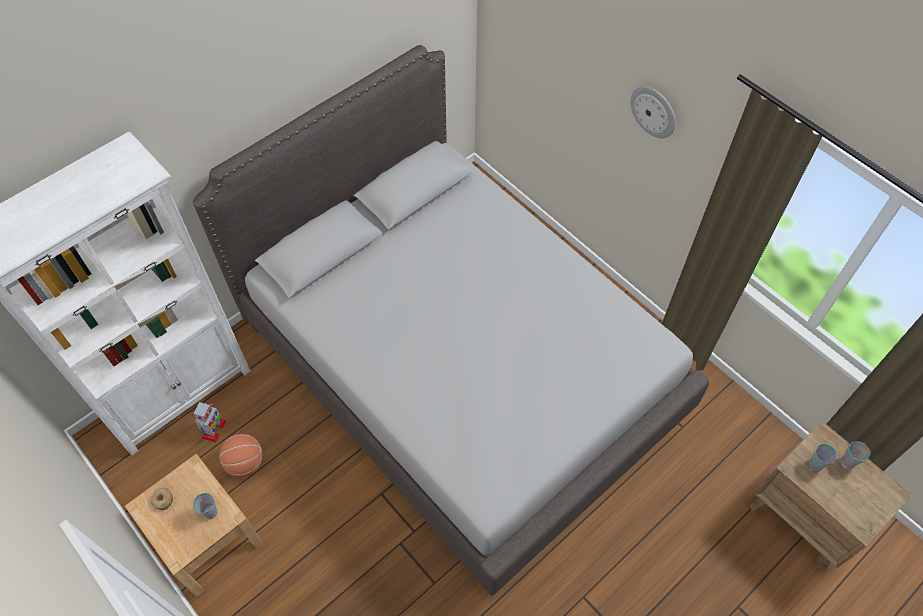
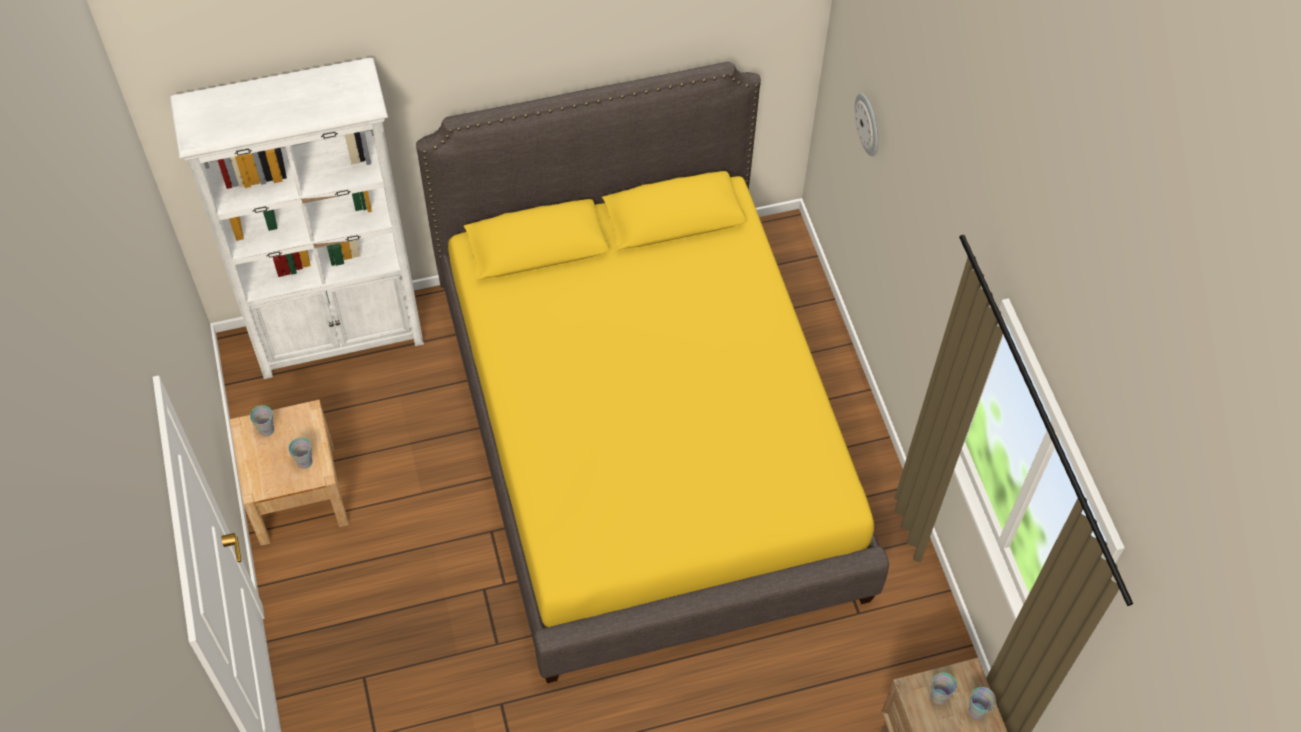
camera: 25 degrees right, 0 degrees up
(163, 500) = (266, 430): donut -> cup
(214, 429) = (356, 389): toy robot -> none
(245, 462) = (370, 437): basketball -> none
(461, 367) = (648, 439): grey bed -> yellow bed
(654, 111) = (925, 237): wall clock -> wall clock (868, 124)

